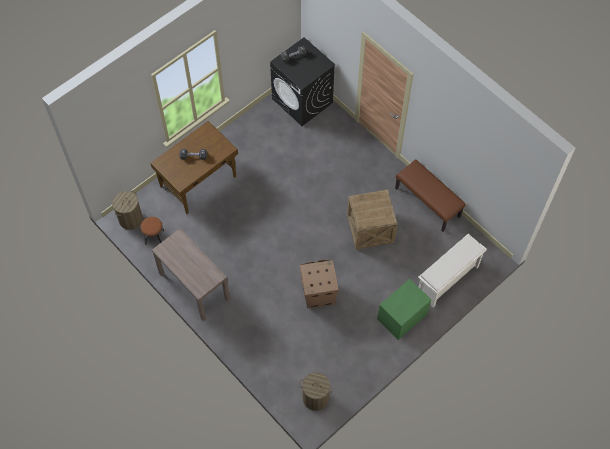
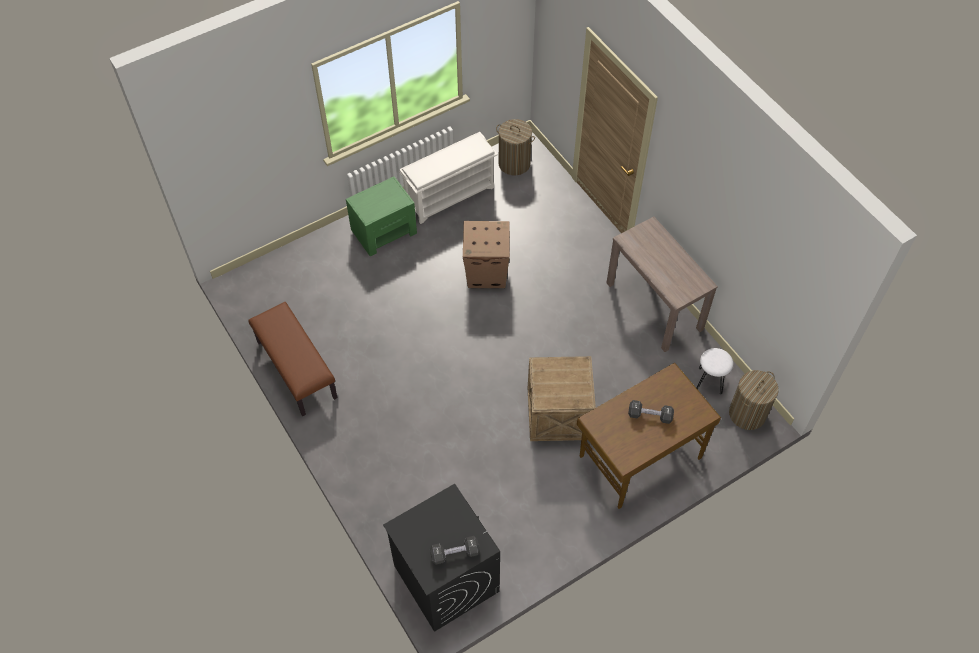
camera: 170 degrees left, 5 degrees down
(154, 237) = (710, 381): brown stool -> white stool
(370, 229) = (393, 344): crate -> crate (559, 413)
(447, 280) = (309, 264): white shoe rack -> white shoe rack (450, 195)

